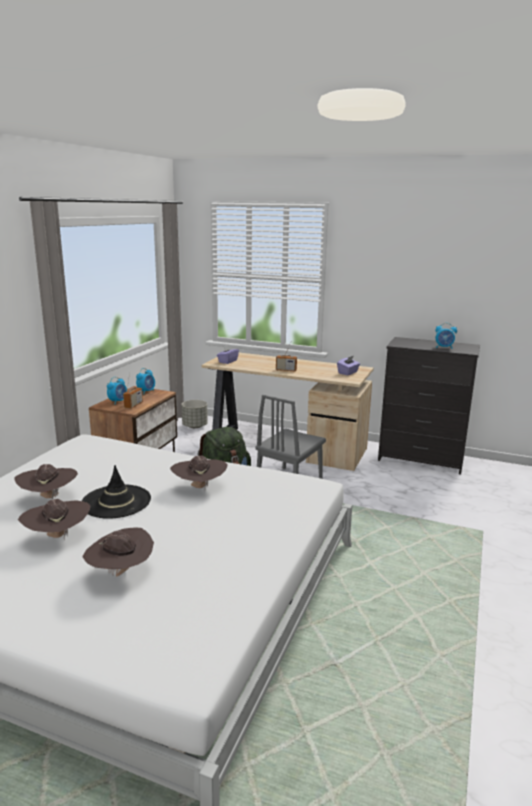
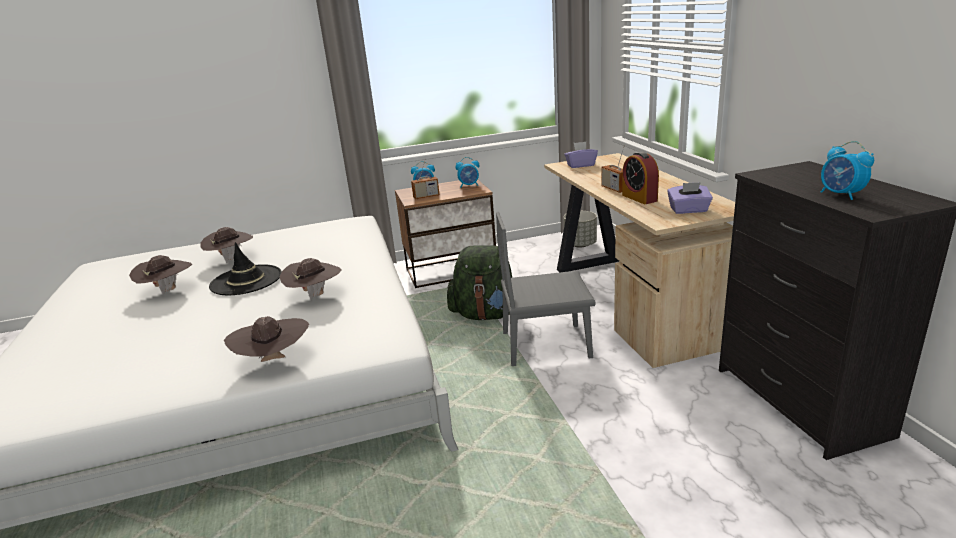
camera: 55 degrees right, 5 degrees up
(121, 573) = (120, 336): brown hat -> brown hat (274, 361)
(311, 372) = (639, 198): none -> alarm clock

